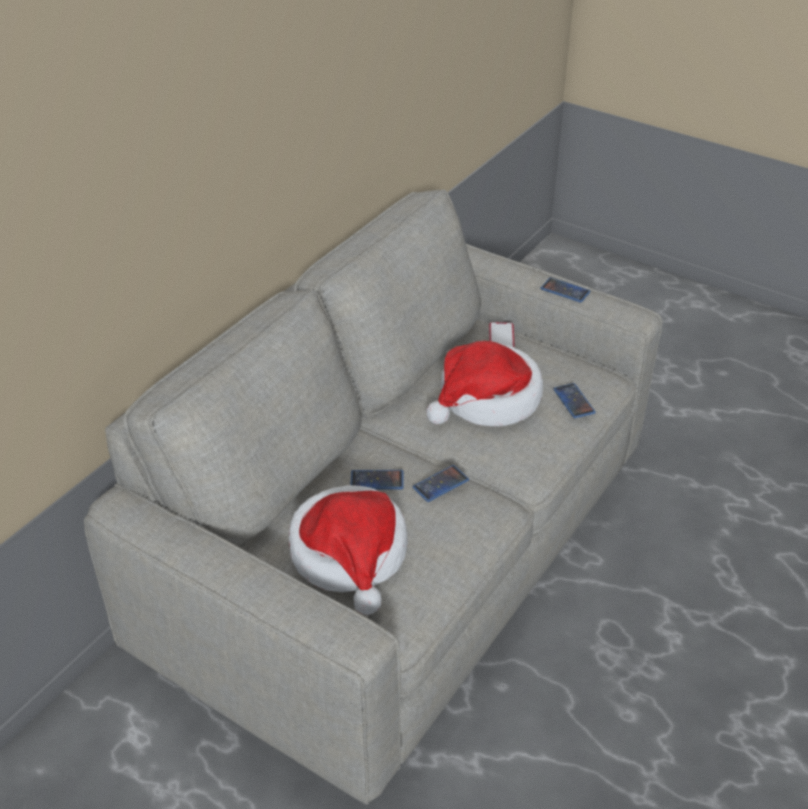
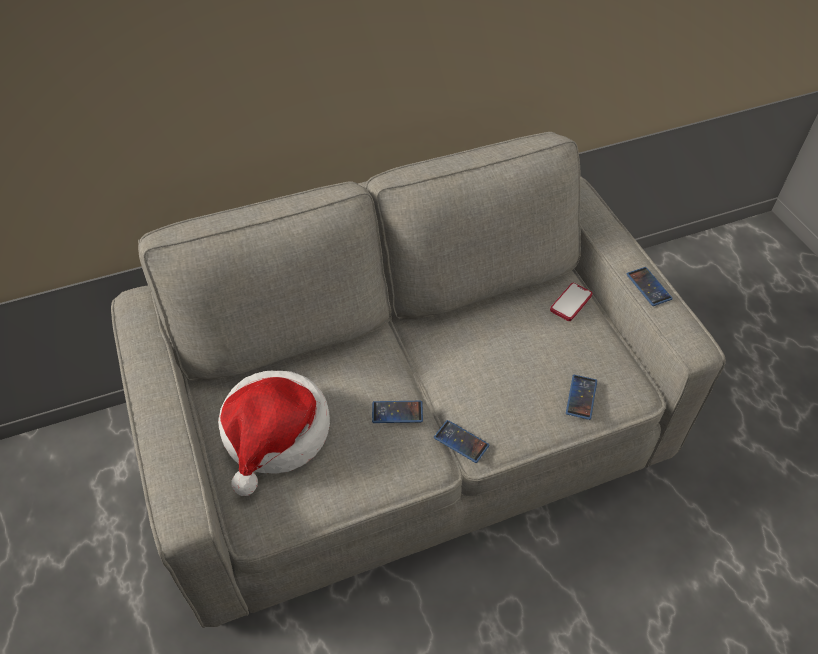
camera: 35 degrees right, 10 degrees up
(377, 480) = (352, 380): phone -> phone (461, 441)
(487, 399) = (504, 355): hat -> none

